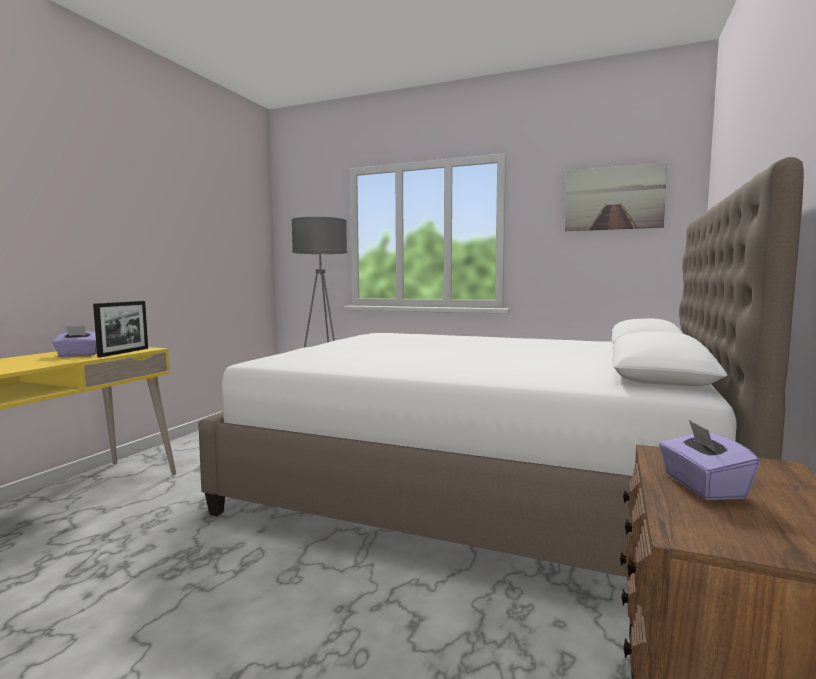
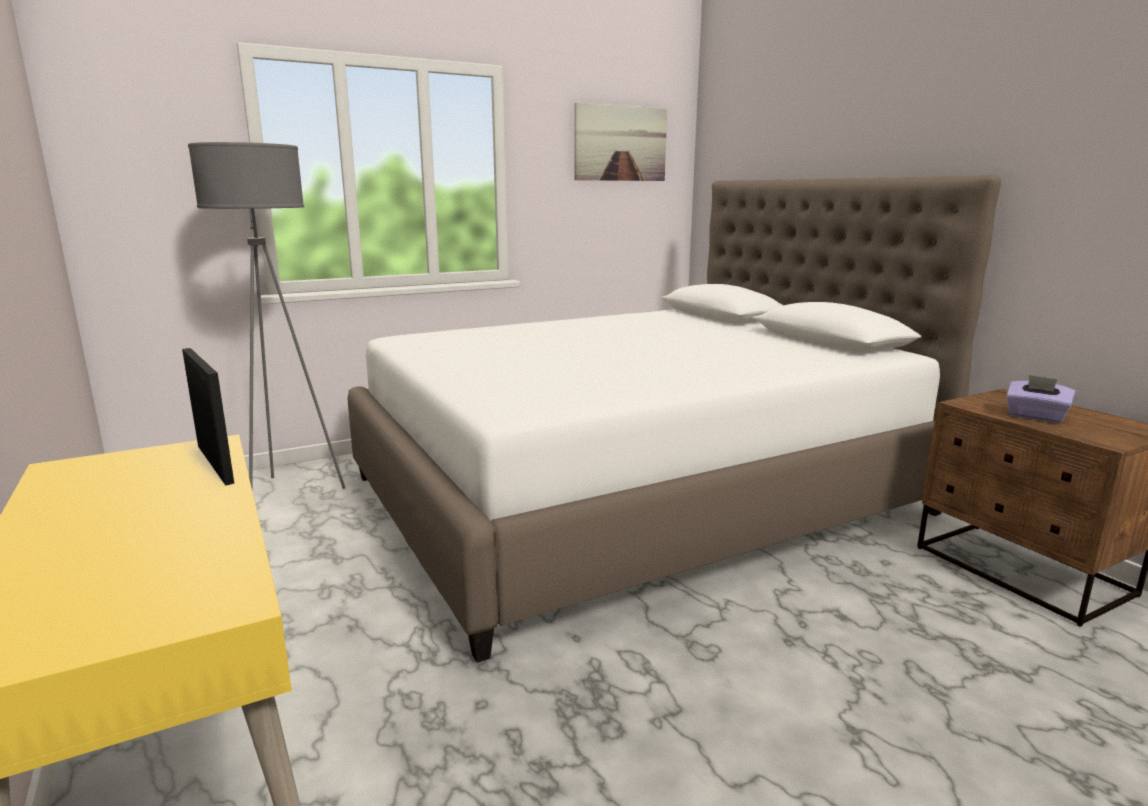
camera: 50 degrees left, 10 degrees up
(79, 355) = (148, 496): purple tissue box -> none

